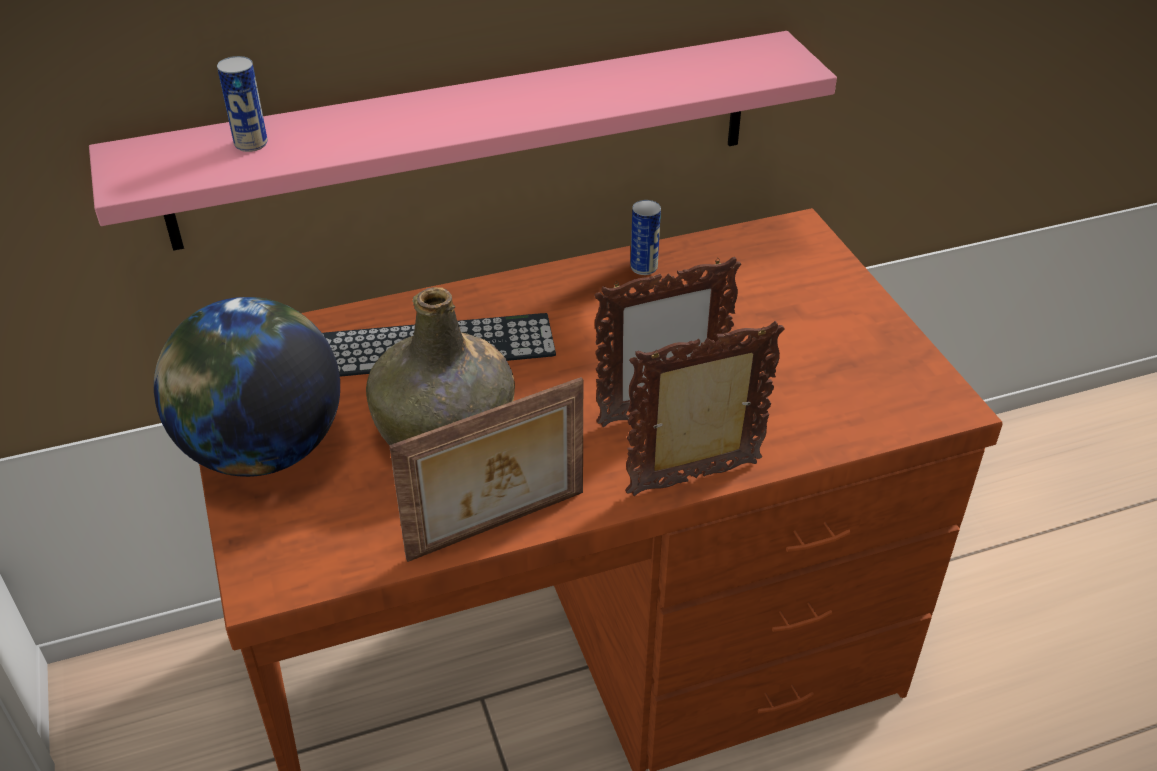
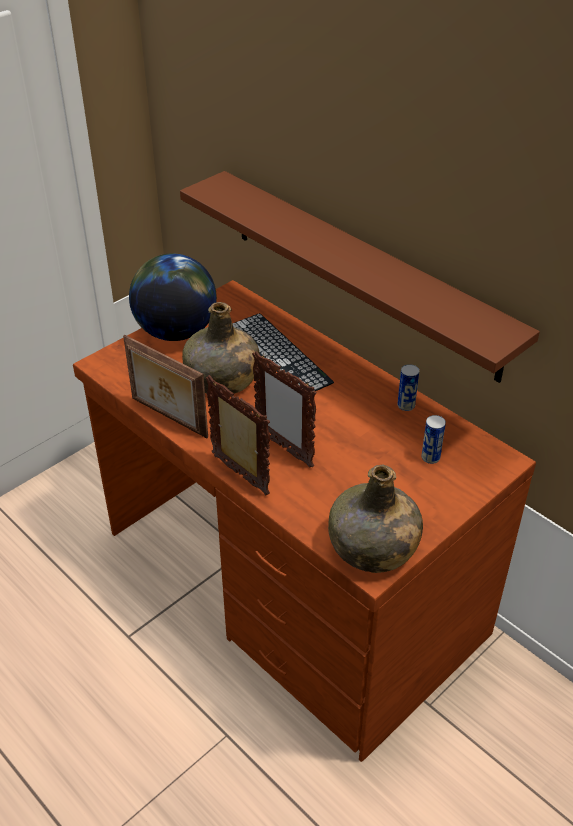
camera: 65 degrees right, 0 degrees up
(251, 144) = (255, 205): can -> can (430, 457)
(467, 139) = (361, 272): pink shelf -> brown shelf
(908, 392) = (372, 547): none -> green bottle

